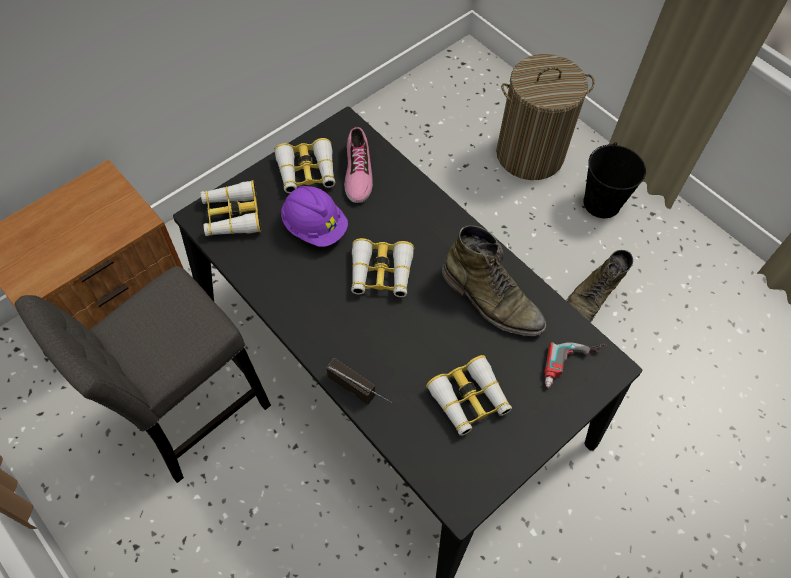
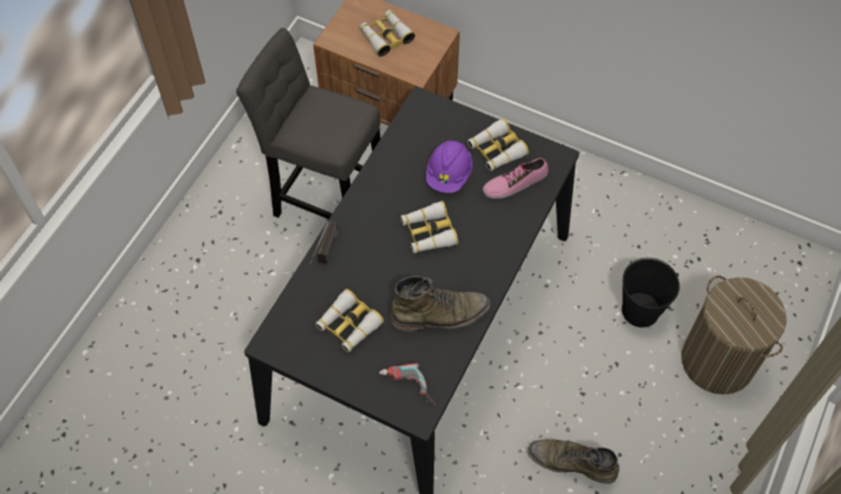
camera: 70 degrees right, 0 degrees up
(232, 215) = (432, 120): binoculars -> binoculars (386, 37)
(491, 300) = (440, 314): green boot -> green boot turned 120 degrees counterclockwise
(602, 203) = (695, 445): black bucket -> black bucket (640, 310)

